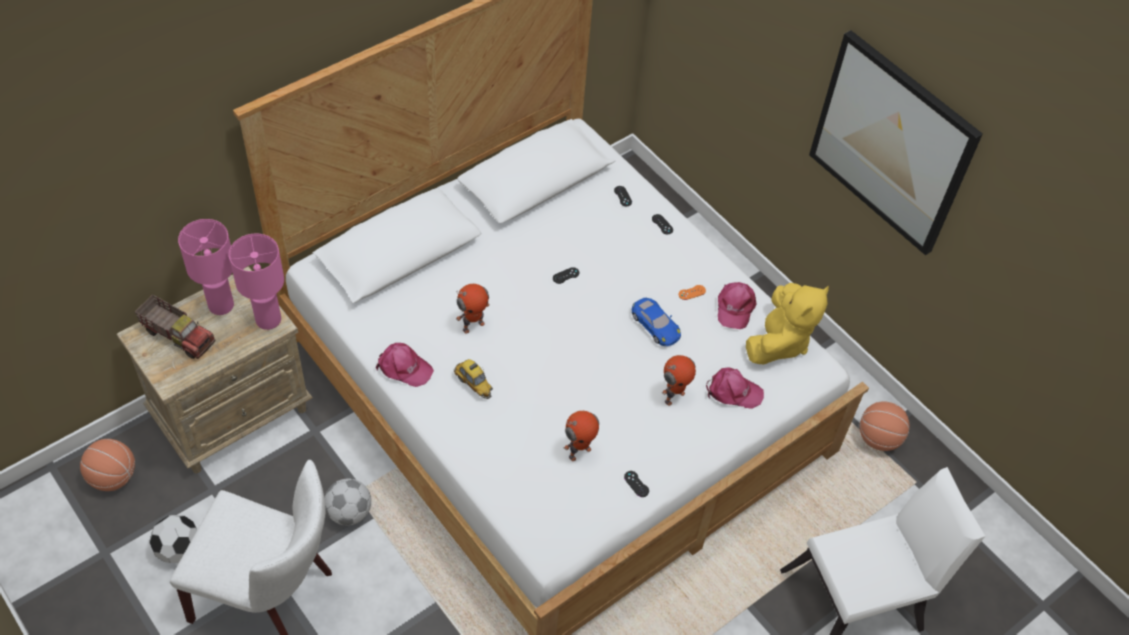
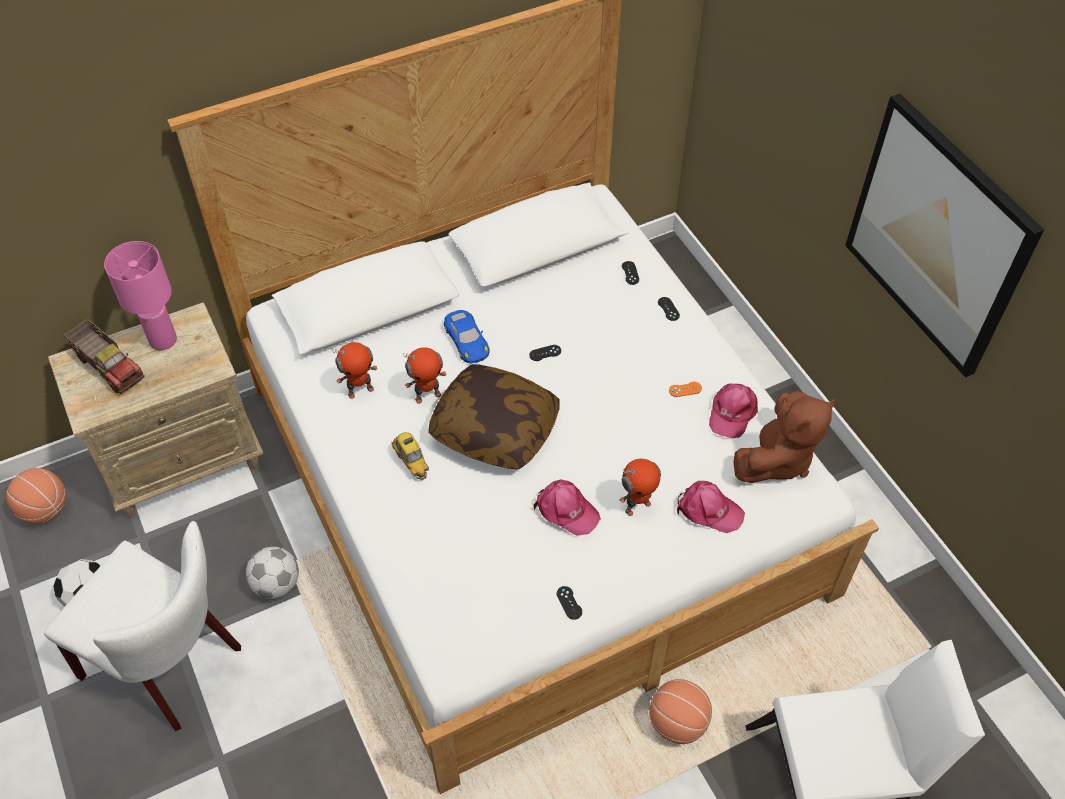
camera: 15 degrees right, 0 degrees up
(269, 320) = (208, 362): pink table lamp -> none
(404, 368) = (340, 432): pink cap -> pink cap (566, 510)
(539, 347) = (495, 429): none -> pillow
(579, 451) = (510, 555): toy robot -> toy robot (360, 390)
(655, 325) = (634, 421): blue toy car -> blue toy car (466, 340)
(779, 342) = (776, 459): yellow plush toy -> brown plush toy
(878, 438) = (895, 588): basketball -> basketball (677, 723)

